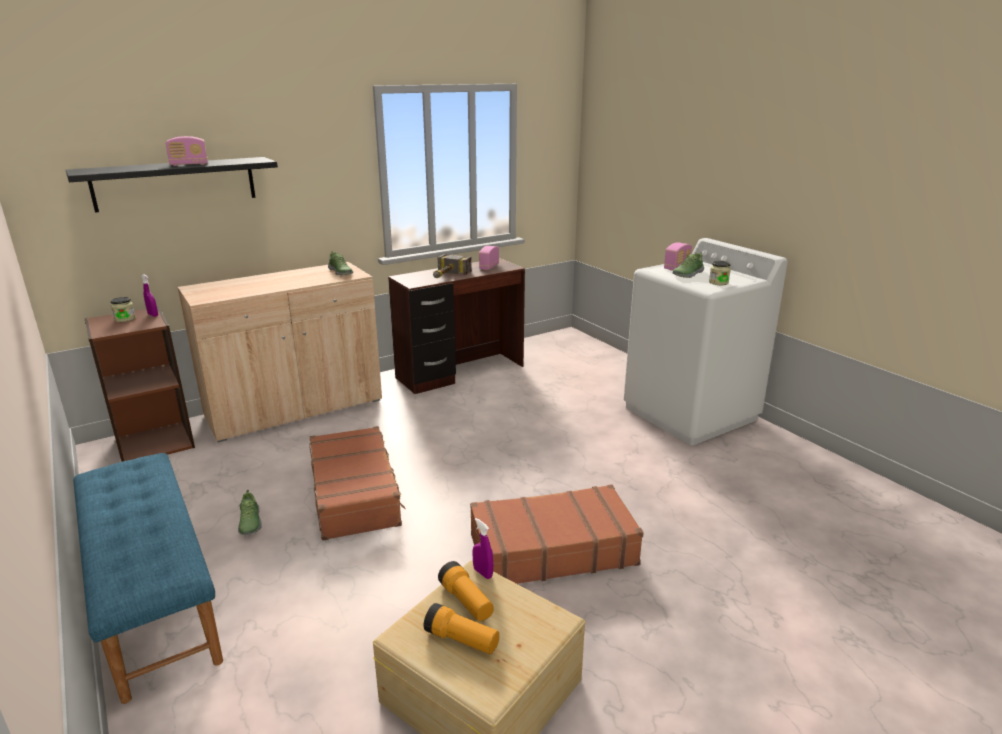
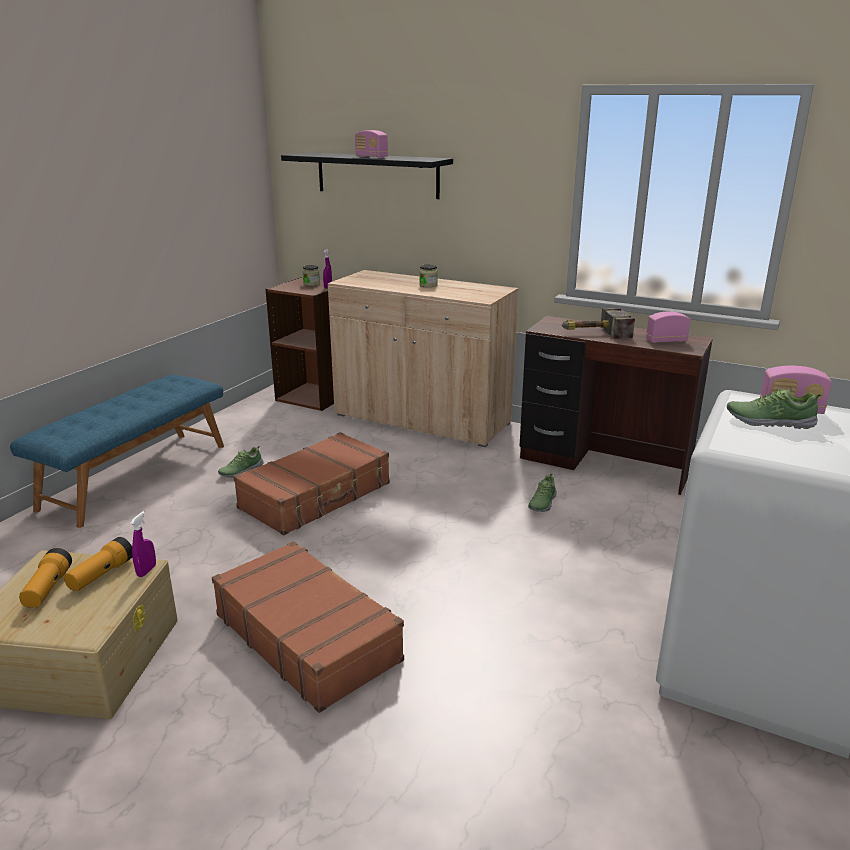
camera: 60 degrees right, 0 degrees up
(340, 272) = (481, 293): shoe -> shoe (542, 503)
(718, 282) = (770, 448): jar -> jar (428, 285)

